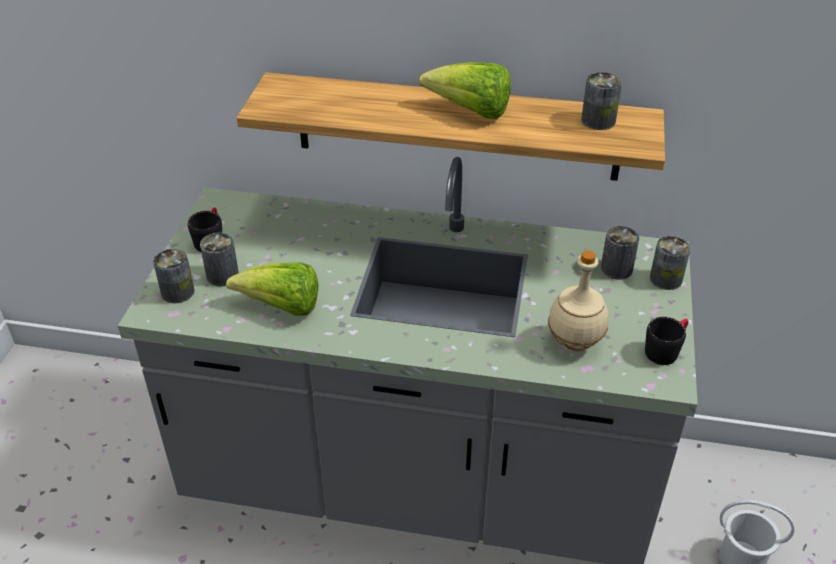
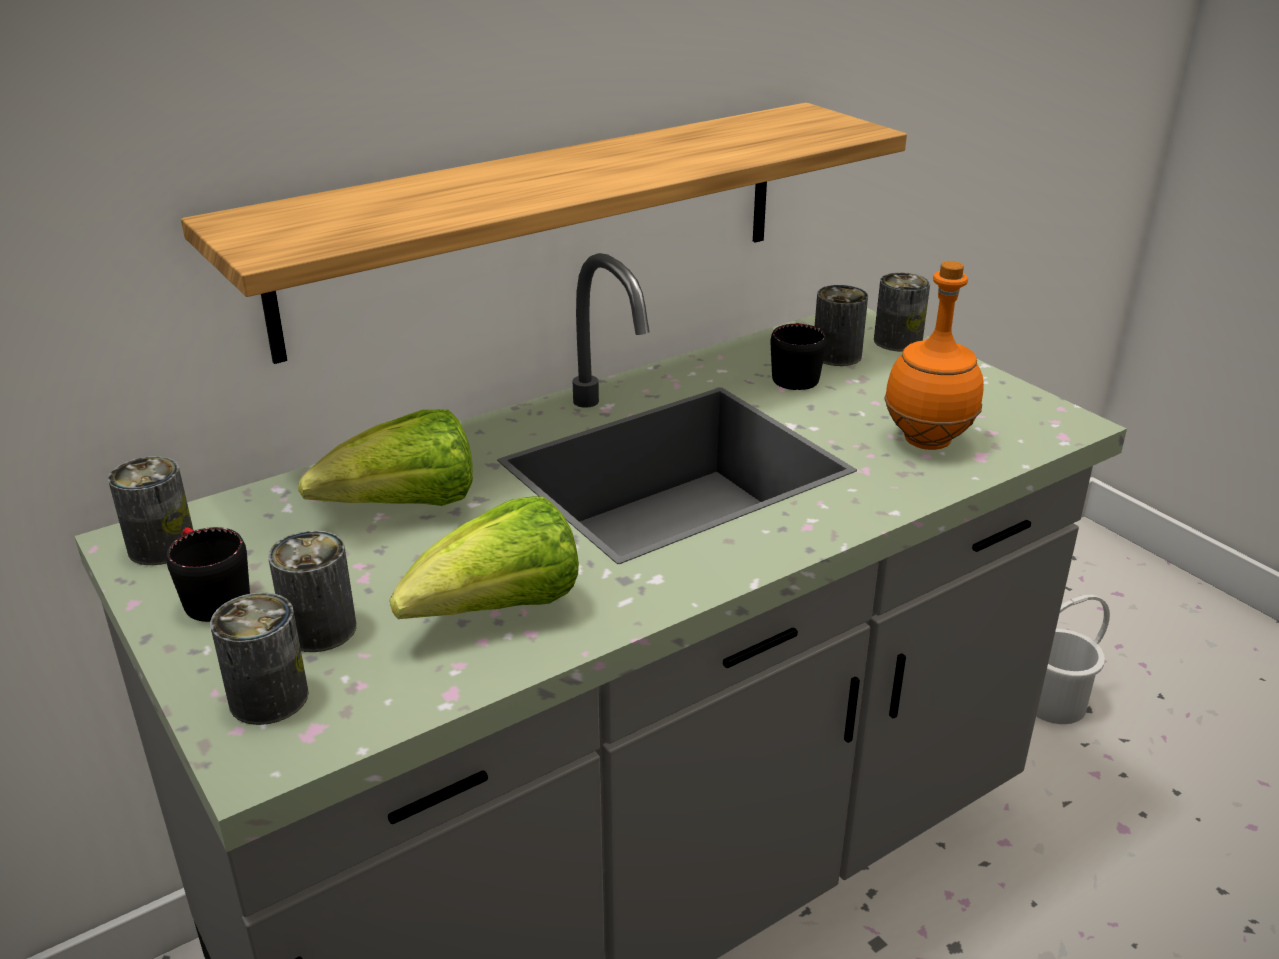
camera: 45 degrees left, 10 degrees down
(470, 112) = (604, 162): lettuce -> lettuce (405, 508)
(573, 343) = (926, 441): beige bottle -> orange bottle
(598, 121) = (767, 126): can -> can (162, 546)
(666, 349) = (1014, 398): black mug -> black mug (794, 374)

